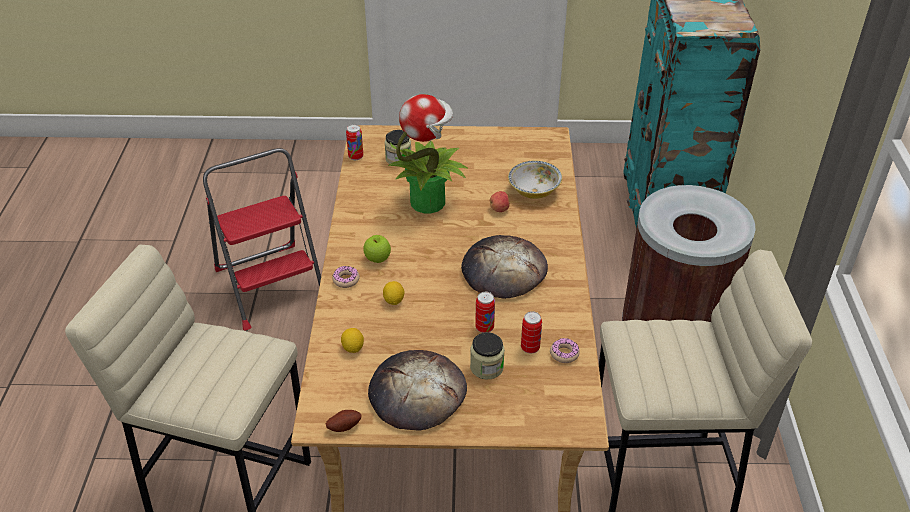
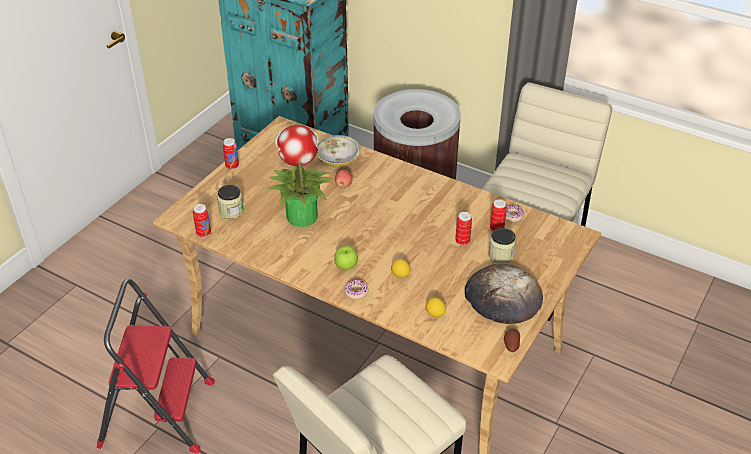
camera: 60 degrees left, 0 degrees up
(462, 133) = (232, 166): none -> can
(503, 270) = (411, 210): bread -> none

